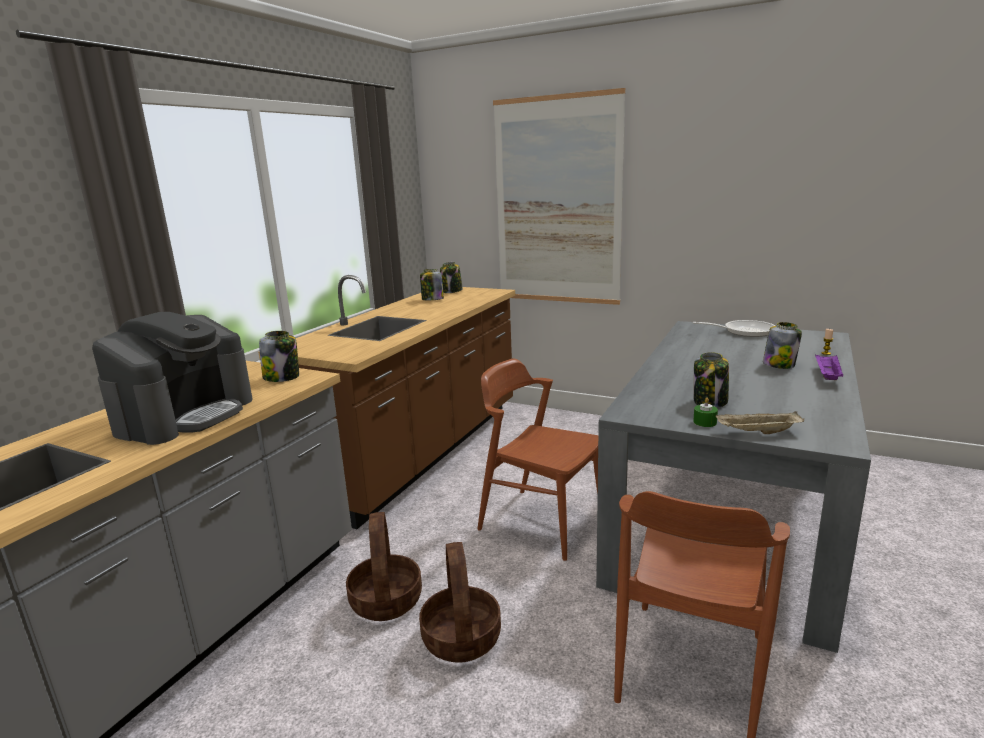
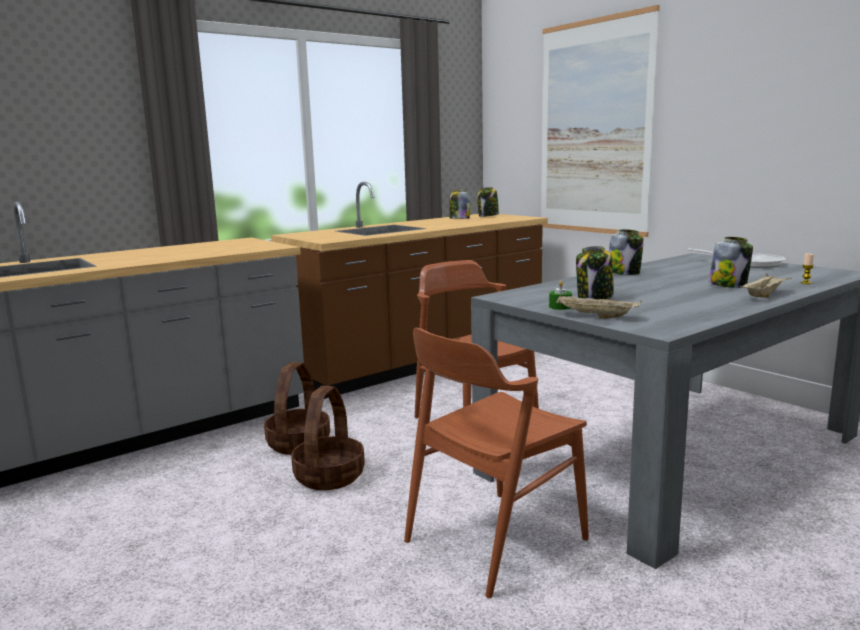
camera: 25 degrees right, 5 degrees down
(185, 415) = (169, 254): coffee machine -> none
(282, 377) = (259, 245): jar -> jar (624, 272)
(827, 376) = (764, 295): purple tray -> beige tray

